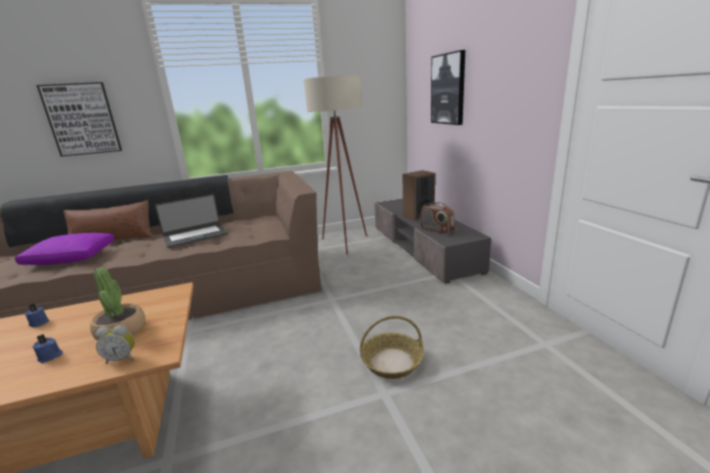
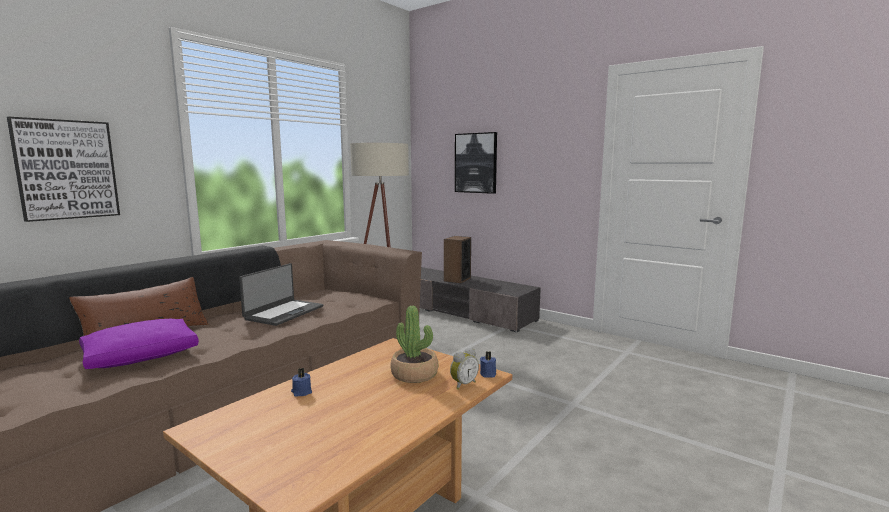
camera: 35 degrees left, 10 degrees down
(50, 356) = (390, 401): blue candle -> blue candle (488, 373)
(392, 362) = (551, 386): basket -> none
(436, 230) = (492, 287): radio -> none

